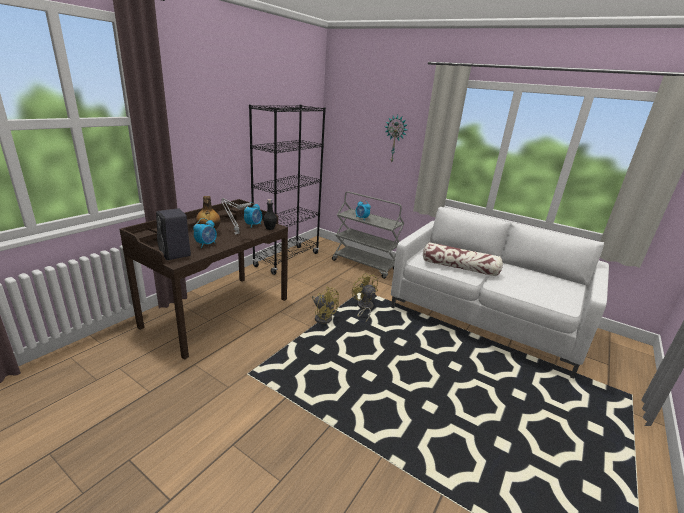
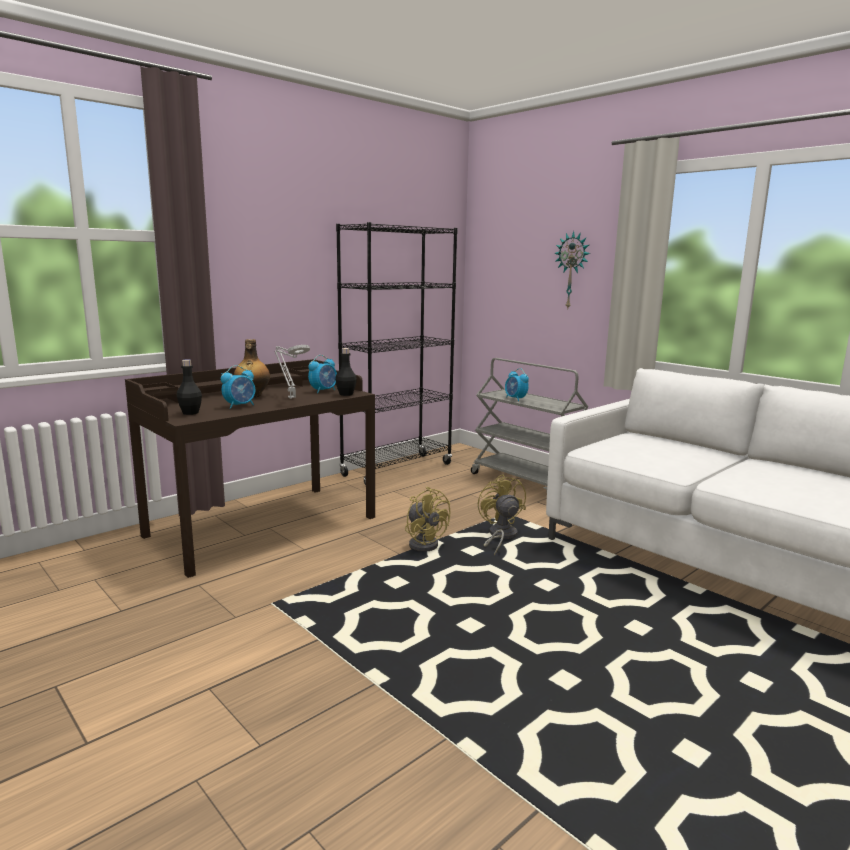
camera: 15 degrees right, 10 degrees down
(176, 254) = (190, 413): black speaker -> black bottle
(459, 267) = (661, 460): pillow -> none

